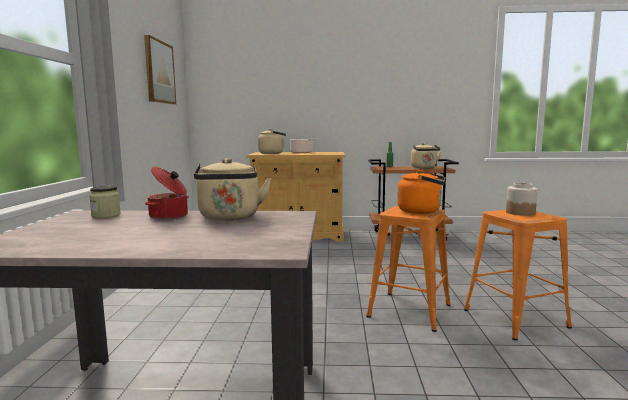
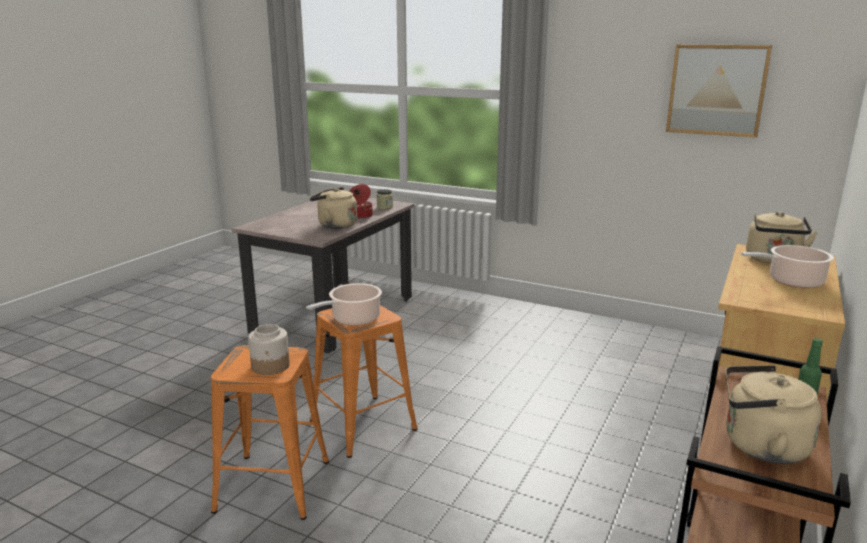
camera: 115 degrees right, 10 degrees up
(422, 211) = (353, 319): orange kettle -> cooking pot

